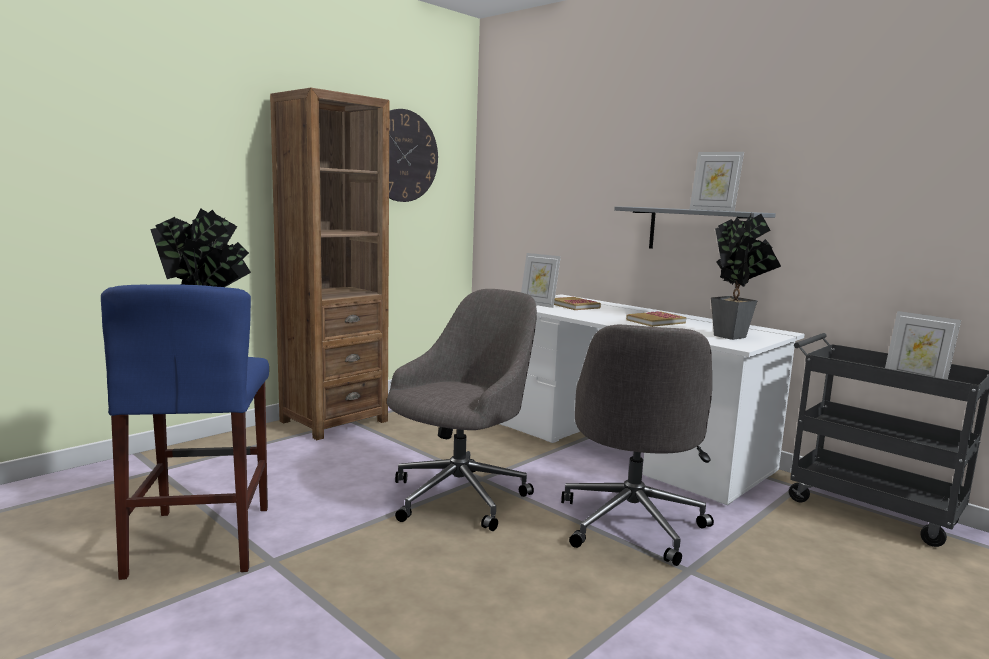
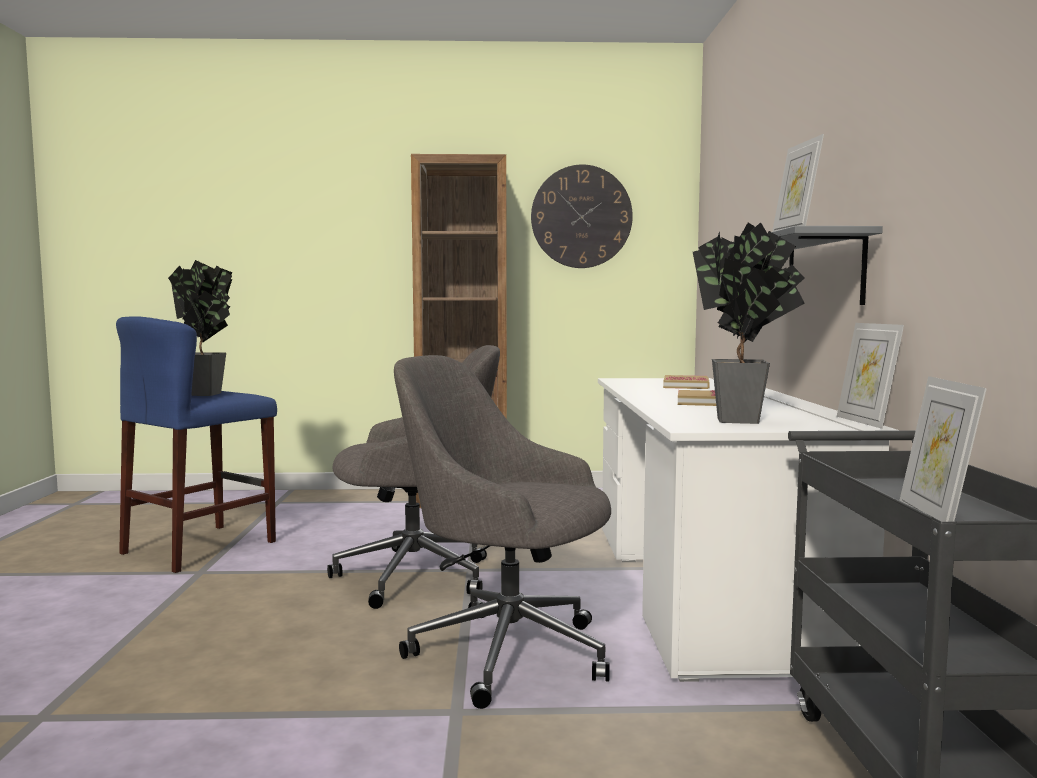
camera: 45 degrees right, 5 degrees down
(538, 304) = (644, 382): picture frame -> picture frame (865, 422)
(631, 525) = (506, 653): grey office chair -> grey office chair turned 60 degrees clockwise

